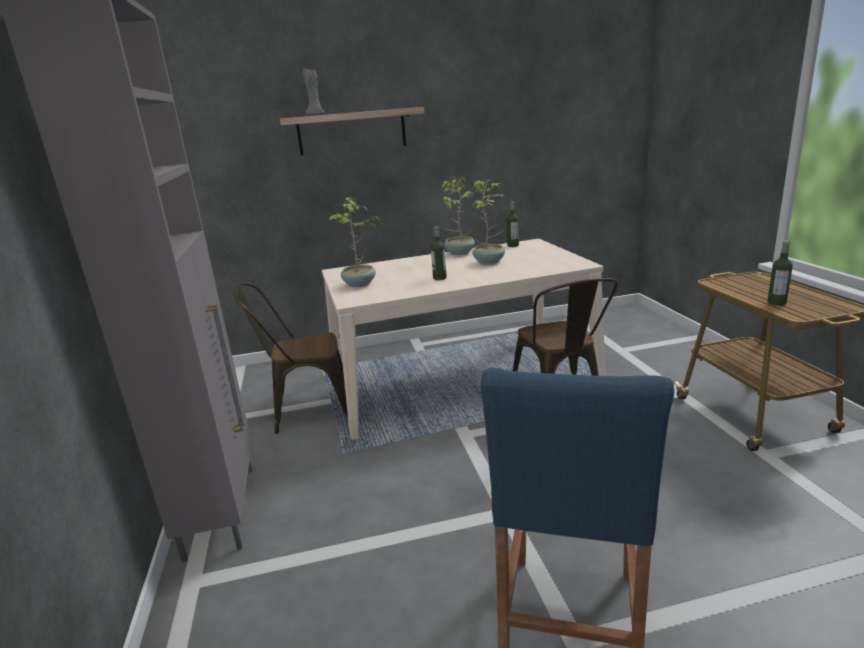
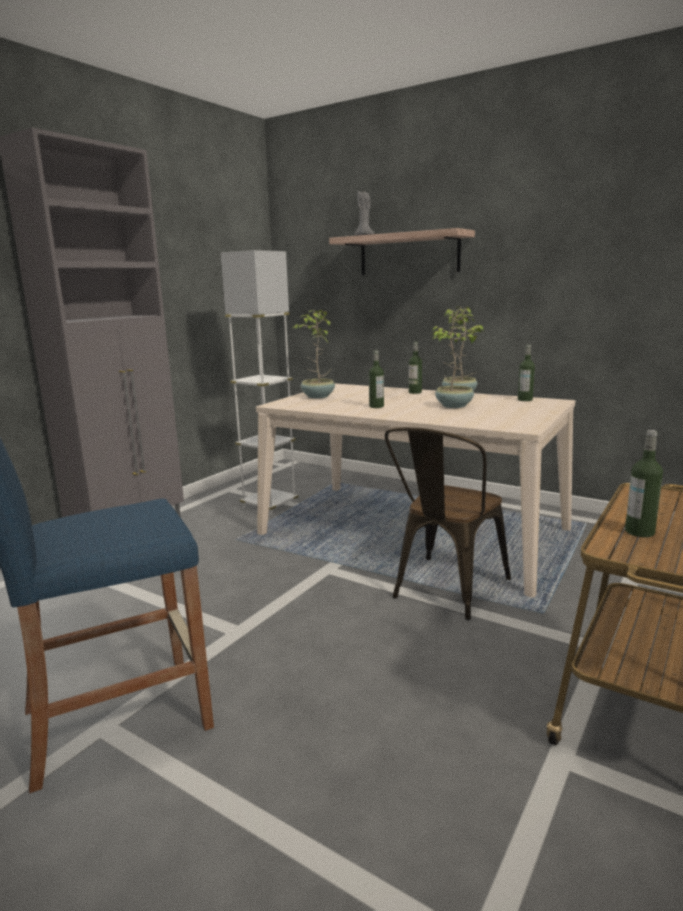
camera: 45 degrees right, 5 degrees down
(306, 412) = (269, 505): brown chair -> white floor lamp
(423, 259) = (415, 392): none -> bottle

